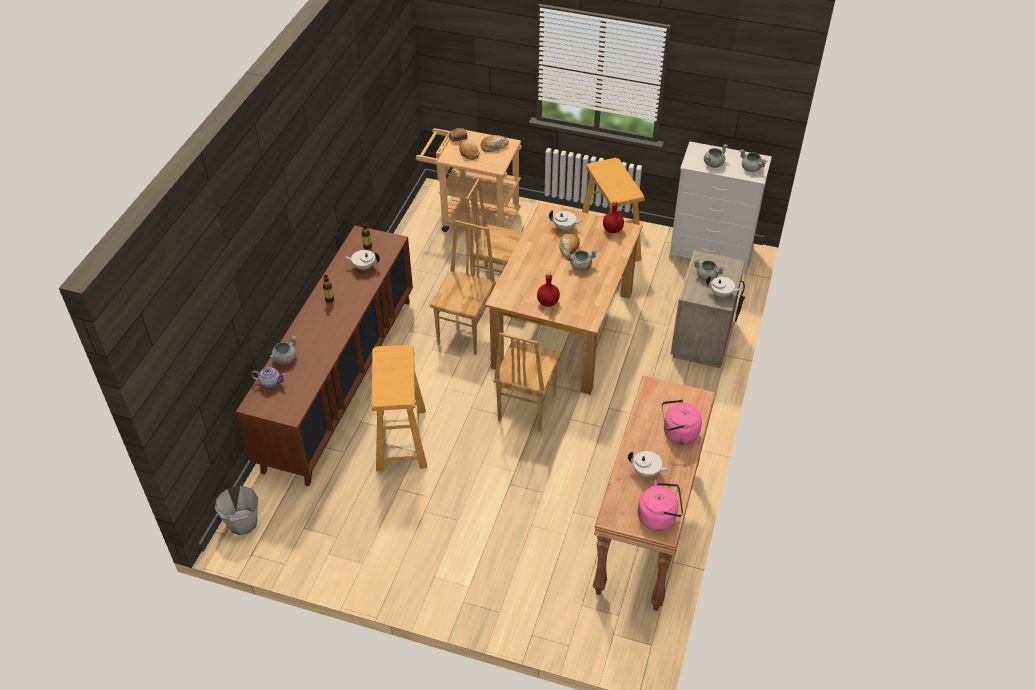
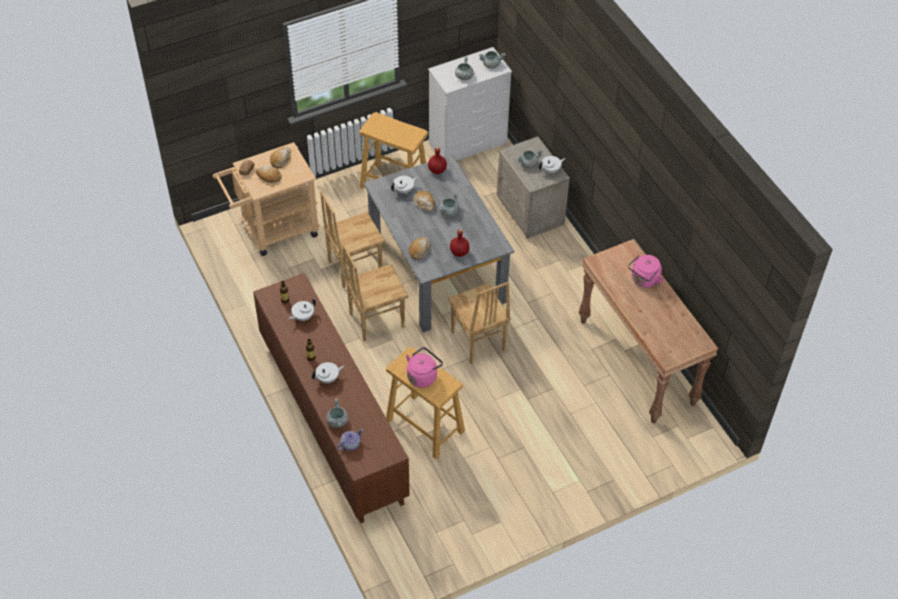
camera: 45 degrees left, 5 degrees up
(242, 523) = (392, 563): grey bucket -> none
(466, 333) = (376, 320): brown chair -> brown chair turned 90 degrees counterclockwise
(517, 279) = (419, 250): none -> bread
(564, 330) = (438, 269): brown dining table -> grey dining table
(646, 472) = (654, 317): white teapot -> white teapot (328, 378)
(659, 517) = (691, 338): pink kettle -> pink kettle (423, 376)

